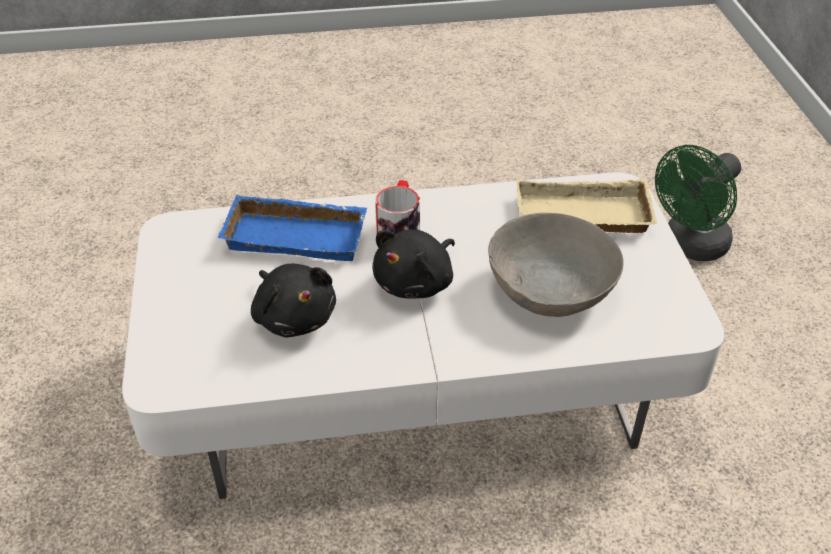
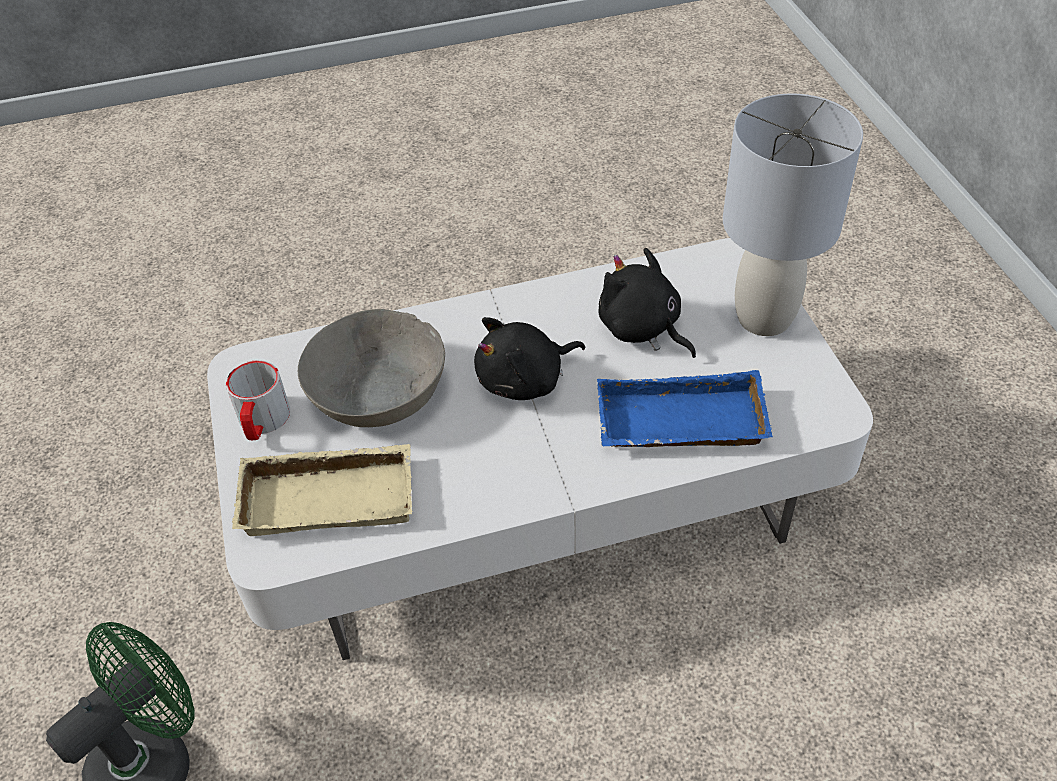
camera: 175 degrees right, 5 degrees up
(175, 313) = (763, 318): none -> grey table lamp
(399, 227) = (559, 451): mug -> mug (262, 422)
(416, 283) = (525, 380): black plush toy -> black plush toy turned 150 degrees counterclockwise

